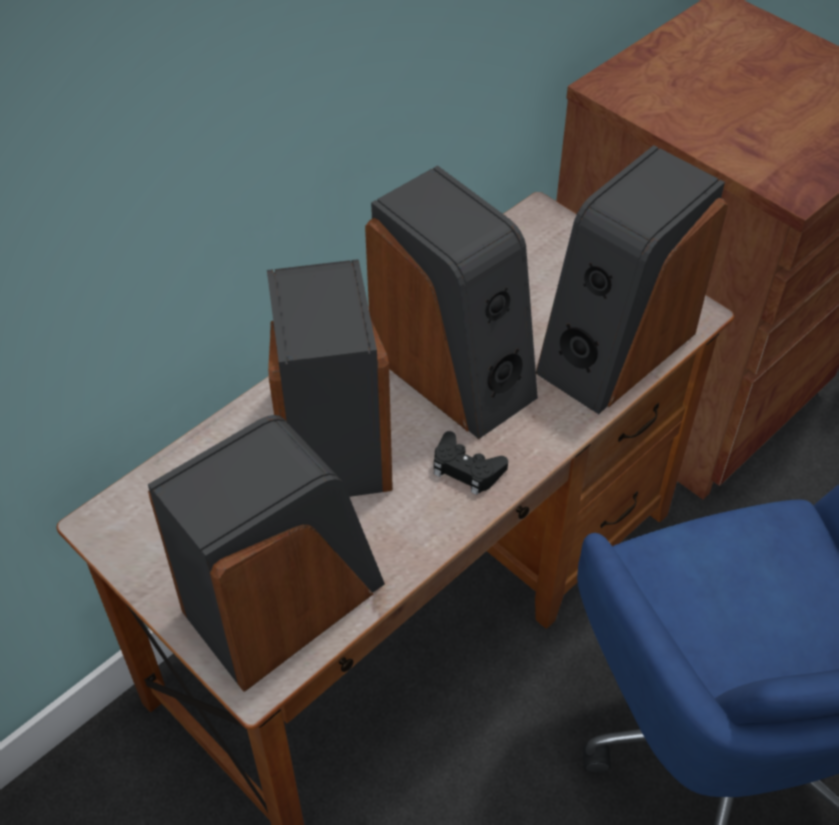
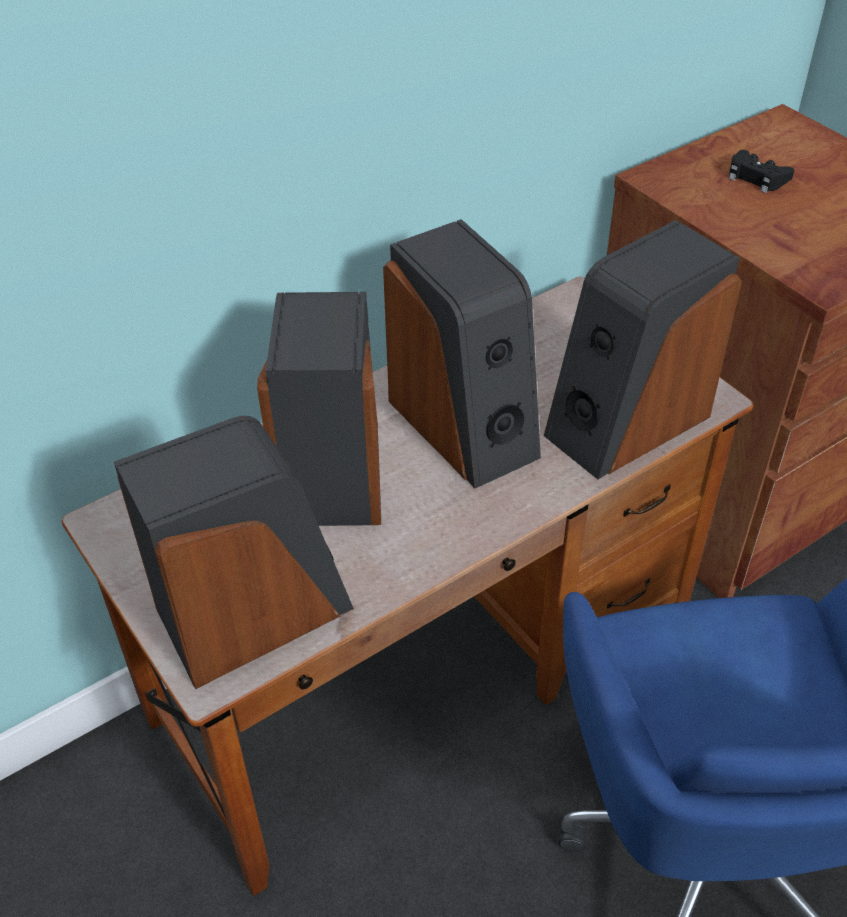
camera: 10 degrees right, 5 degrees down
(466, 469) = (457, 514): black game controller -> black game controller (756, 177)

